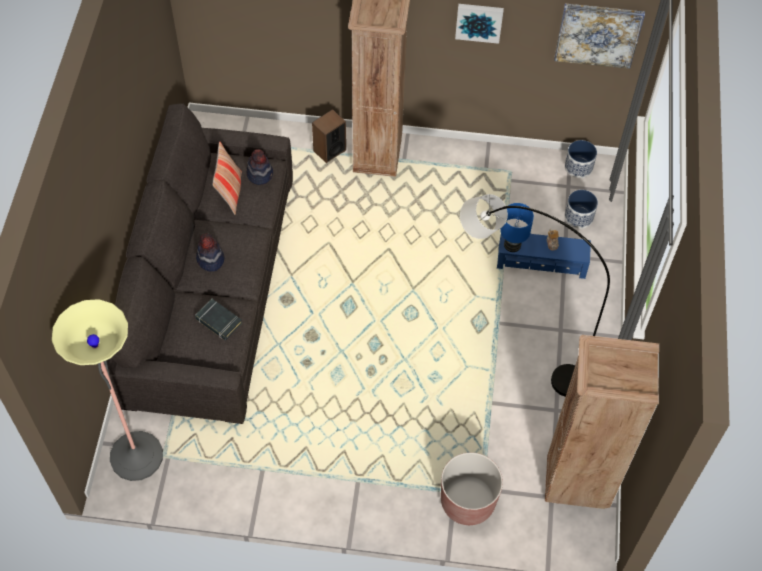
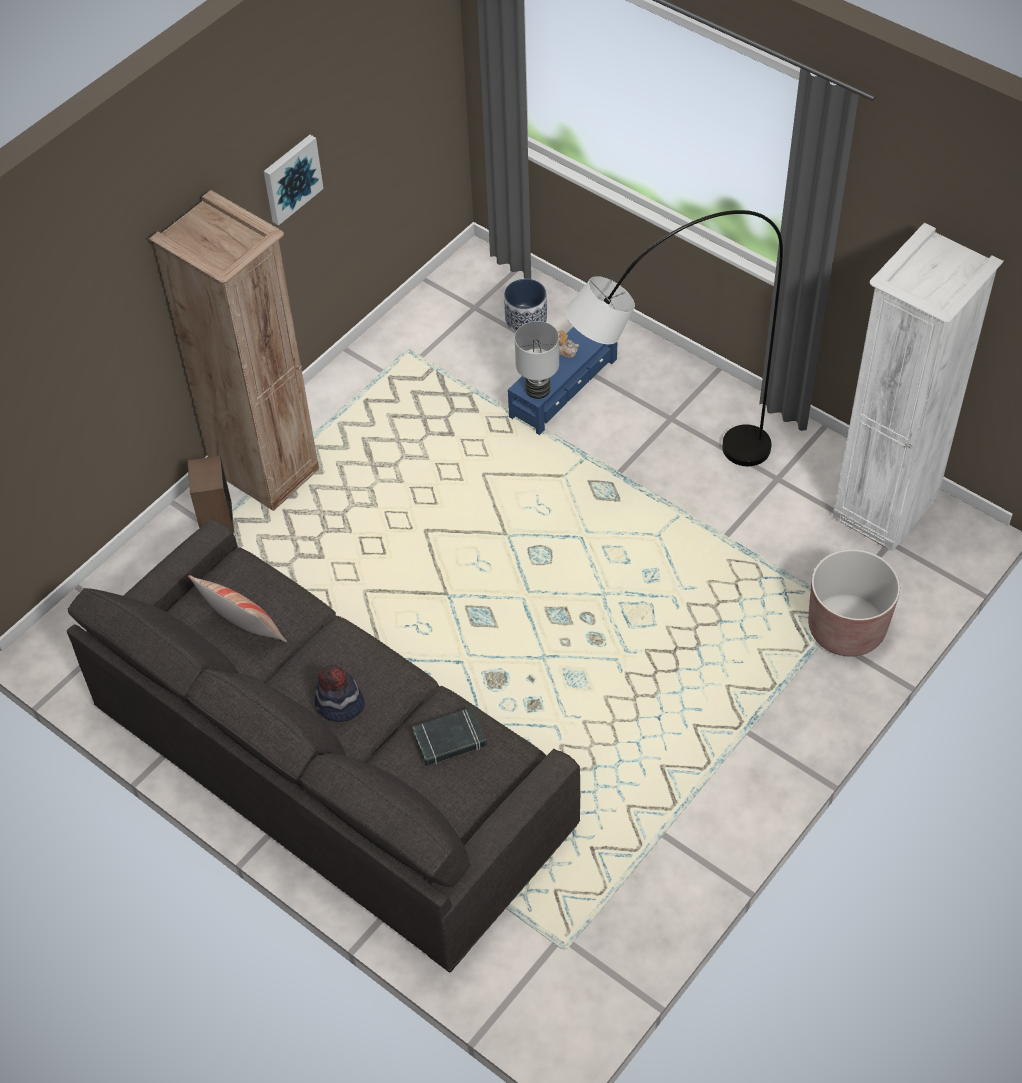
camera: 55 degrees left, 5 degrees down
(136, 456) = (542, 983): floor lamp -> none
(260, 174) = (241, 582): hat -> none
(512, 245) = (537, 389): blue table lamp -> grey table lamp
(577, 482) = (885, 508): brown cabinet -> white cabinet
(578, 167) = (455, 284): planter -> none
(598, 35) = (408, 86): picture -> none

